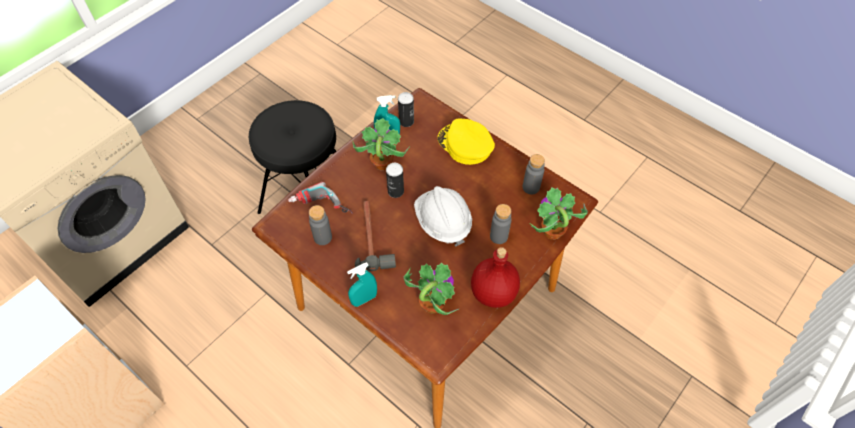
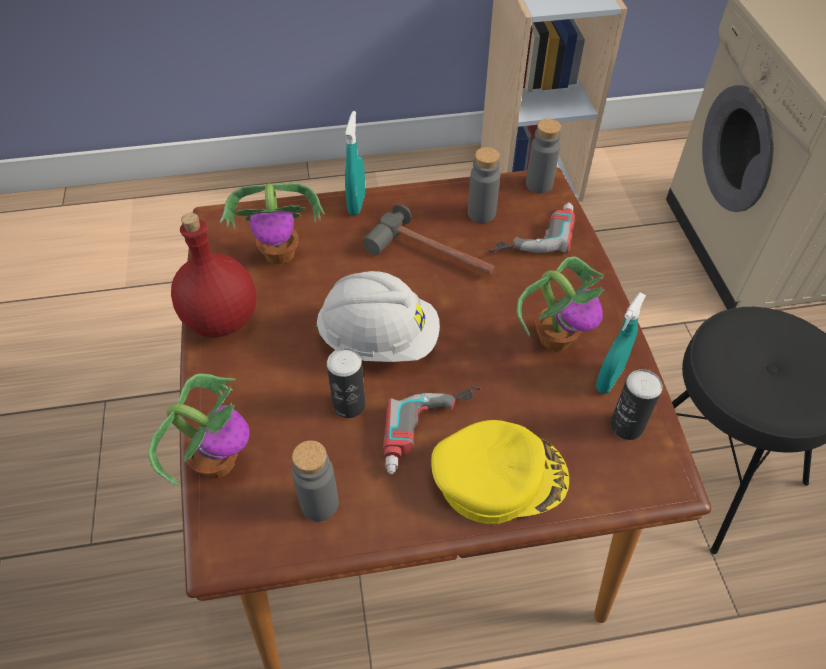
camera: 130 degrees right, 5 degrees down
(395, 191) = (486, 322): can -> can (349, 405)
(468, 174) = (433, 434): none -> power drill
(498, 236) = (287, 387): grey bottle -> grey bottle (539, 184)

